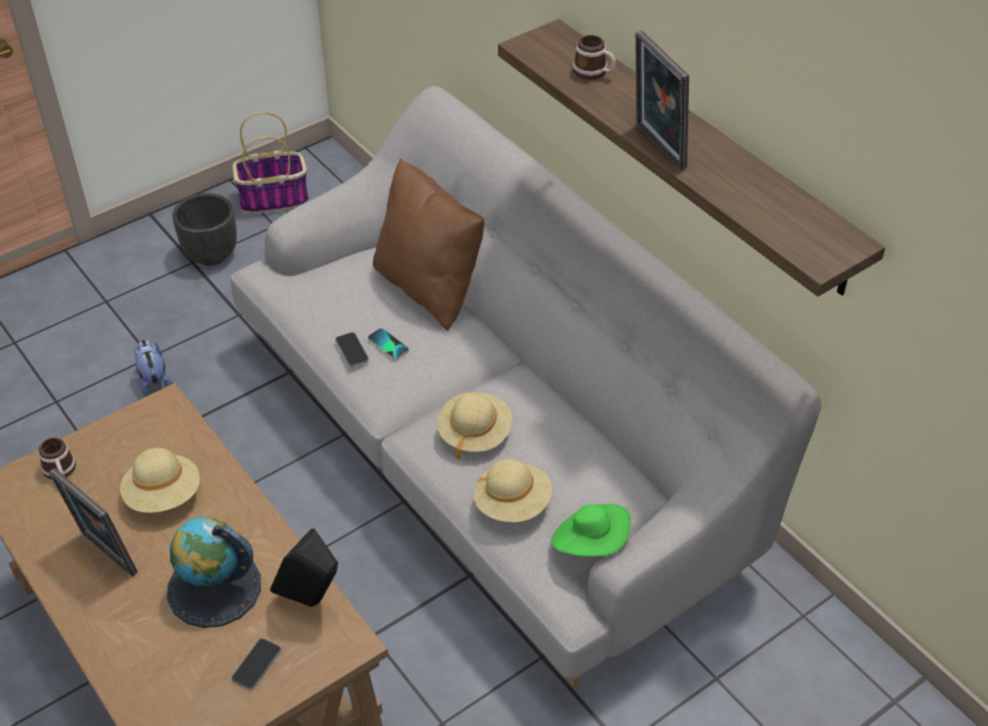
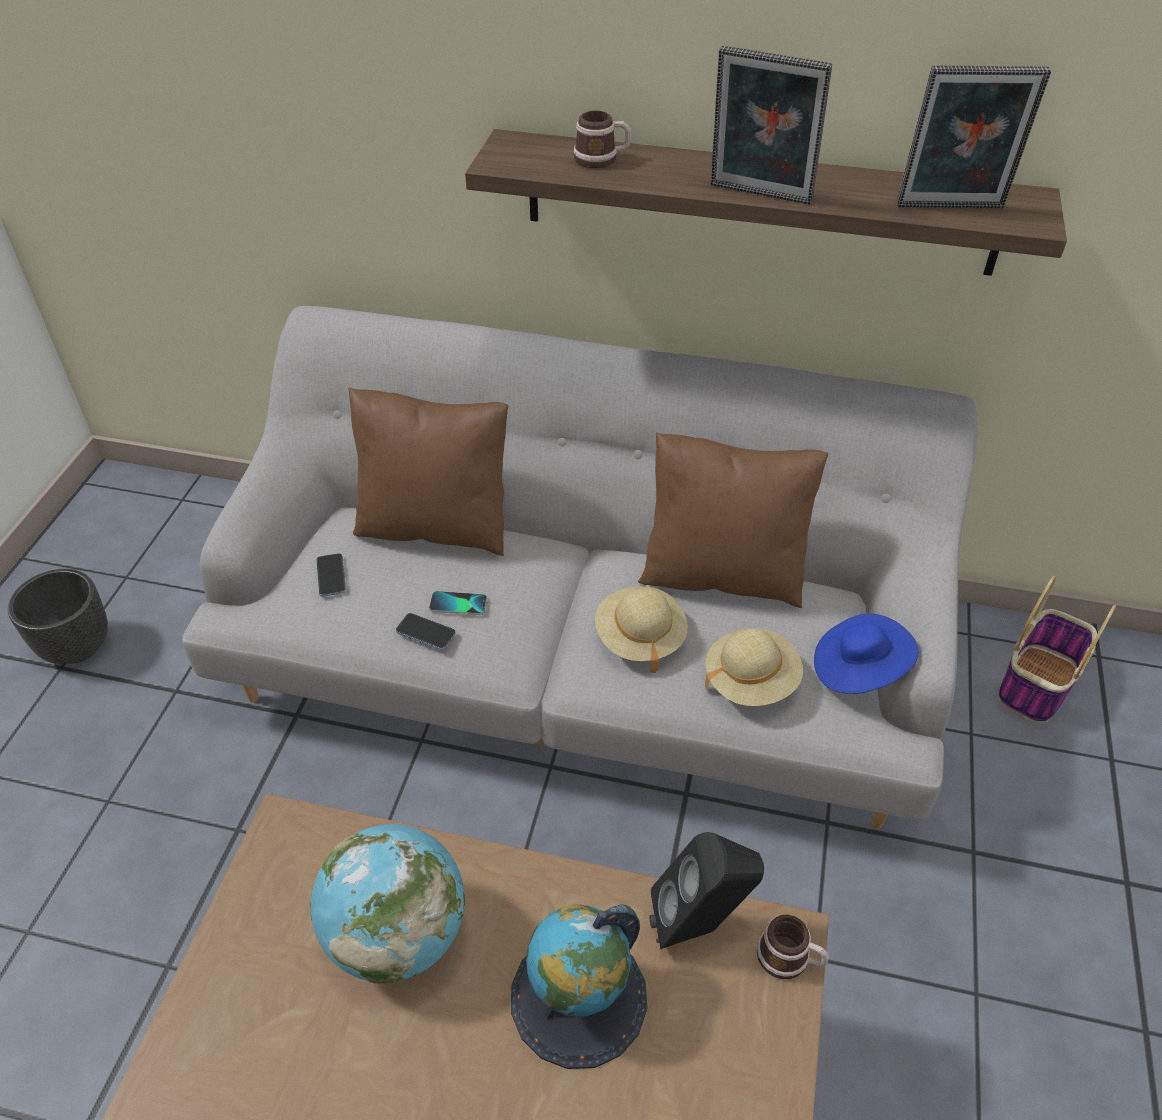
camera: 40 degrees left, 0 degrees up
(60, 471) = (227, 1005): mug -> mug (790, 958)
(105, 556) = (403, 1067): picture frame -> picture frame (951, 209)
(154, 380) = (140, 824): plush toy -> none
(163, 495) = (397, 935): beige hat -> globe
(256, 665) = (726, 1048): phone -> phone (331, 576)
(274, 198) = (99, 550): basket -> basket (1036, 683)
(576, 428) = (722, 573): none -> brown pillow
(591, 543) = (858, 669): green hat -> blue hat

